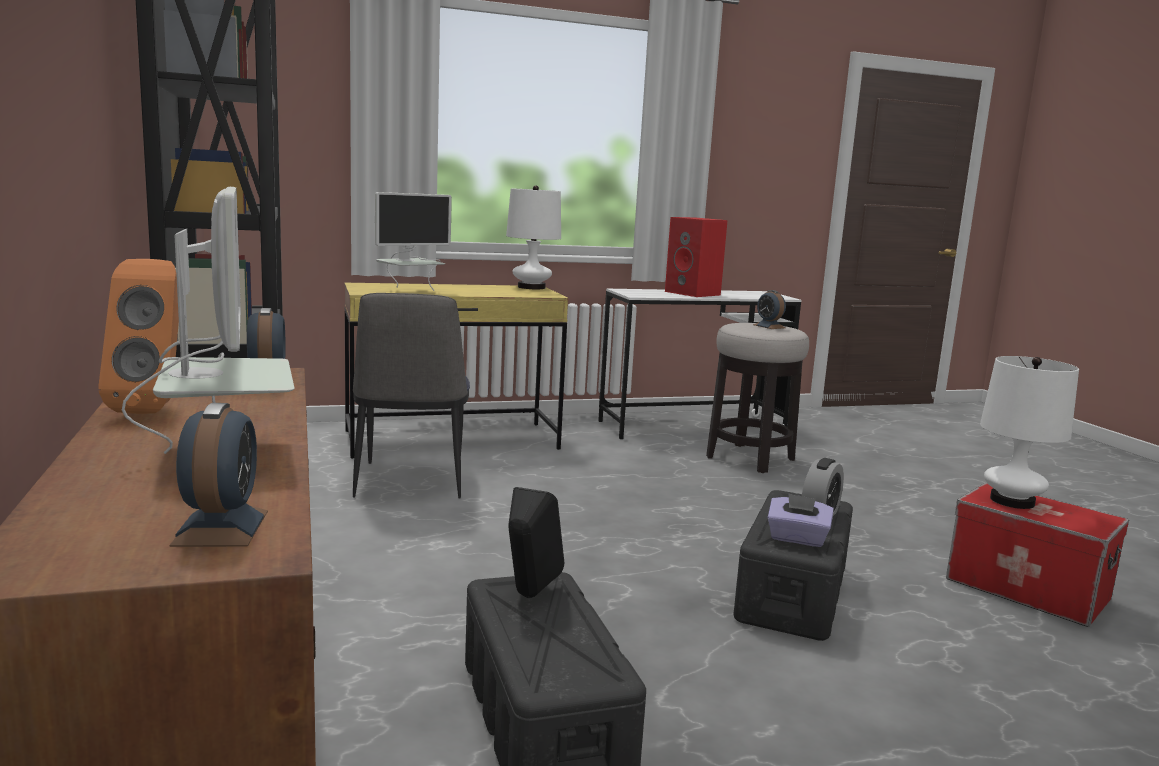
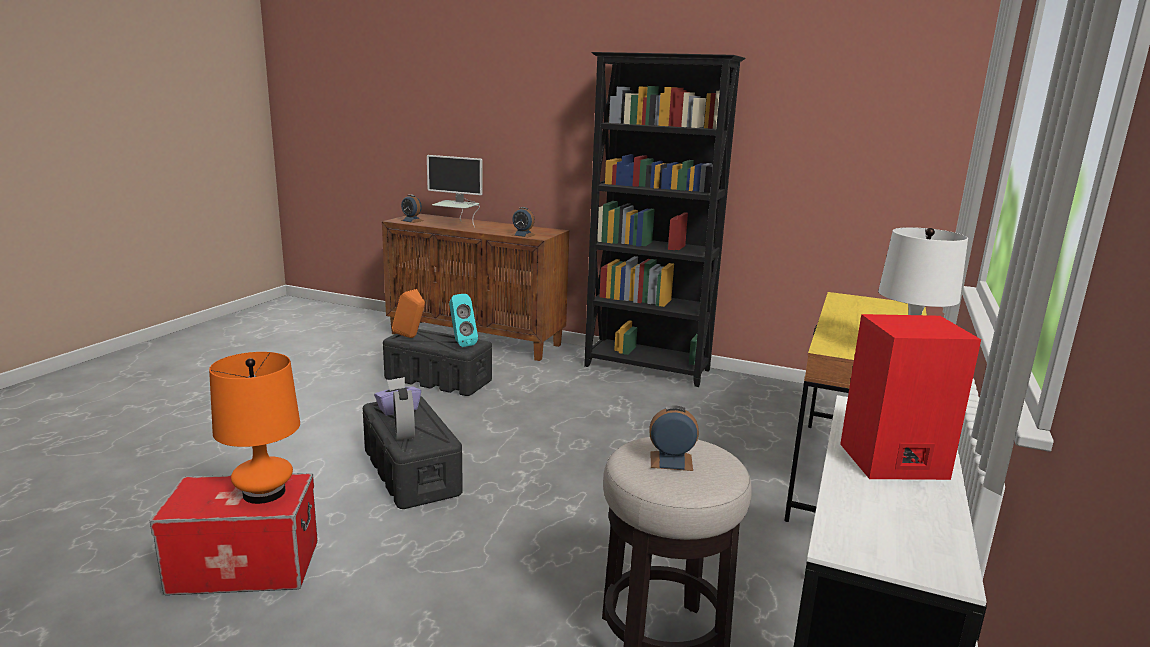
camera: 130 degrees right, 5 degrees up
(154, 408) = (510, 226): orange speaker -> orange speaker (411, 337)
(410, 292) = (847, 308): monitor -> none
(410, 482) = (735, 430): chair -> none
(528, 596) = (461, 344): black speaker -> turquoise speaker
(1012, 501) = (264, 493): white table lamp -> orange table lamp

